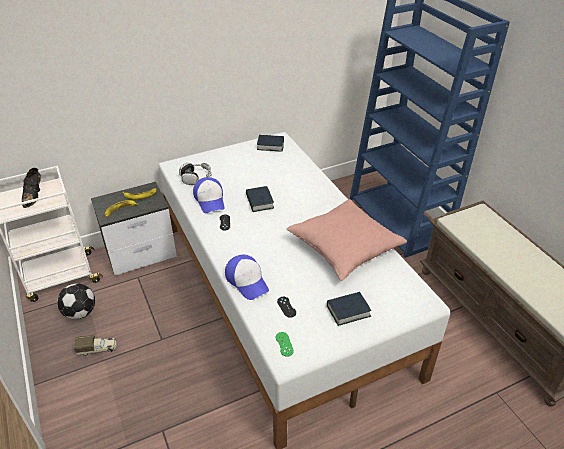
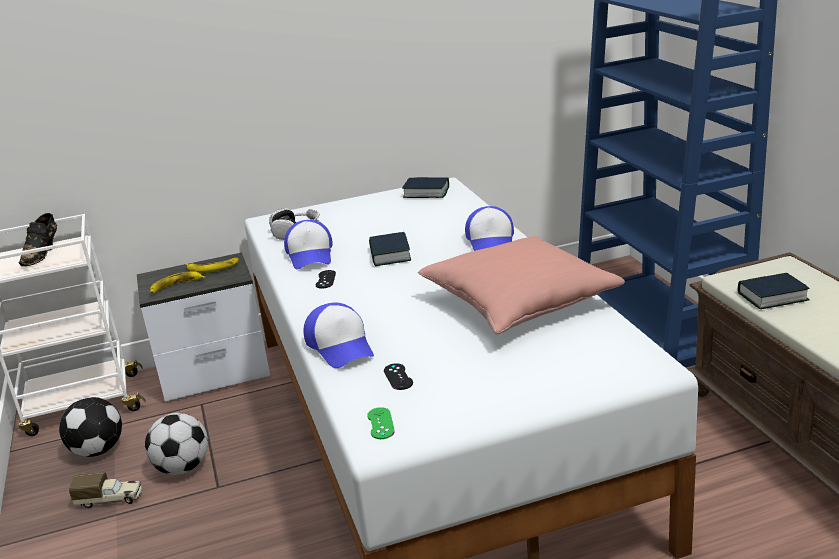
camera: 10 degrees right, 15 degrees down
(137, 325) = (183, 468): none -> football
(319, 194) = (491, 242): none -> cap
(348, 311) = (505, 381): book -> book (772, 297)

